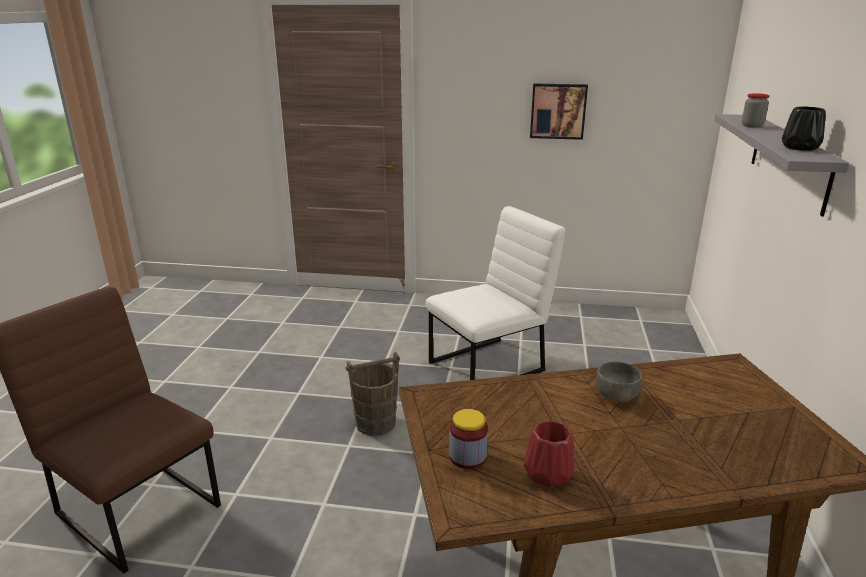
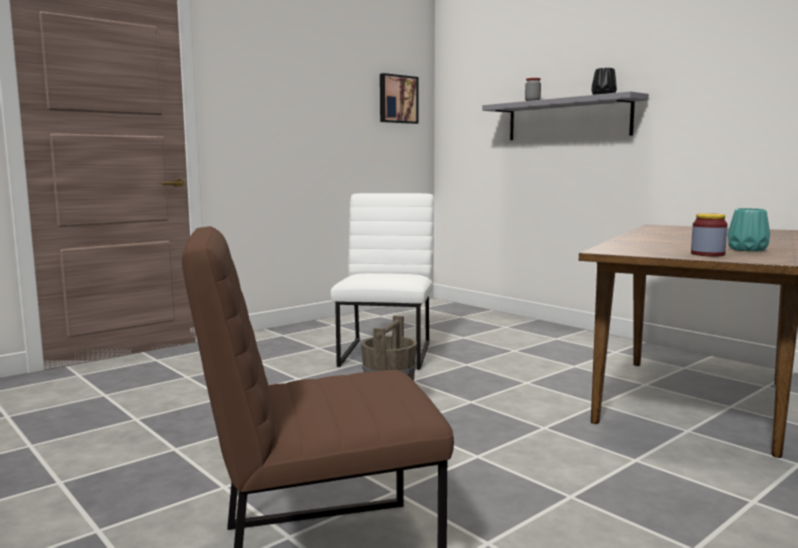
camera: 50 degrees left, 15 degrees down
(546, 474) = (747, 250): red vase -> turquoise vase
(558, 111) = (329, 121): picture -> picture (397, 99)
(616, 396) = (665, 236): grey bowl -> none

